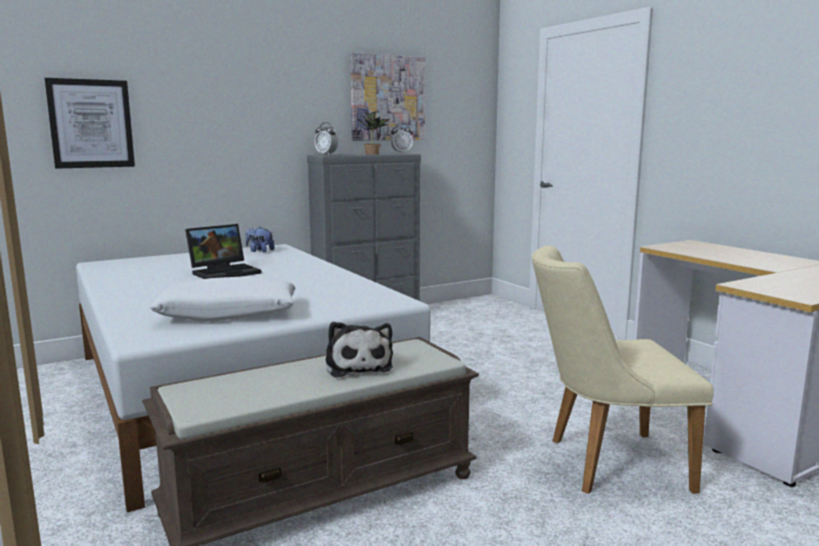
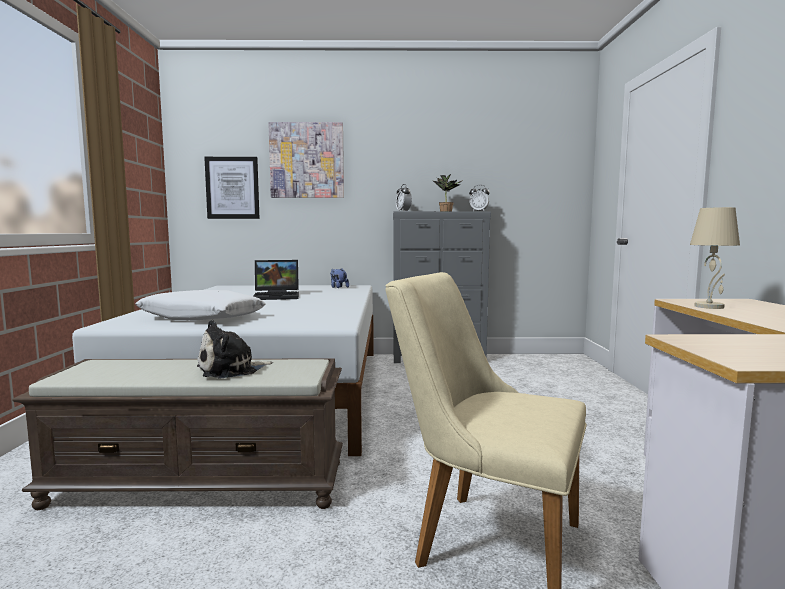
camera: 30 degrees right, 5 degrees down
(357, 366) = (231, 370): plush toy -> plush toy turned 45 degrees clockwise
(387, 98) = (471, 164): picture -> picture (307, 160)
(690, 252) = (710, 307): none -> beige table lamp

